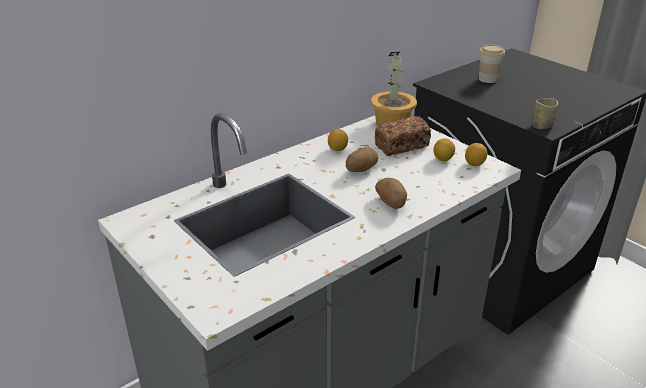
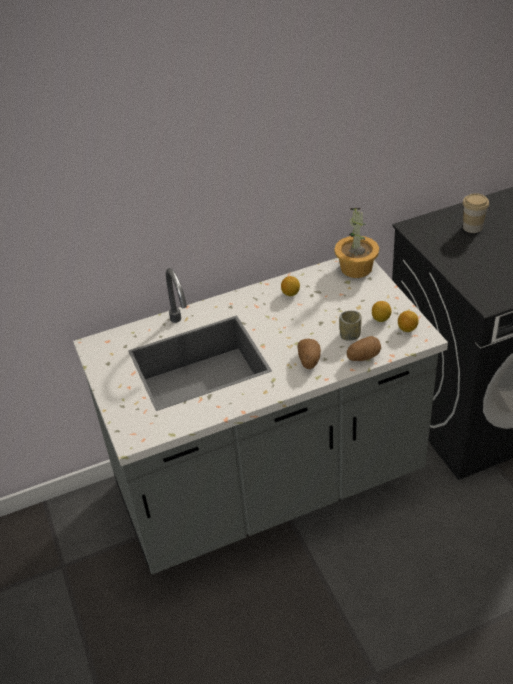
camera: 20 degrees right, 10 degrees up
(361, 169) = (300, 320): potato -> potato (363, 357)
(401, 146) = (350, 298): bread -> none
(541, 126) = (486, 298): cup -> cup (350, 335)

